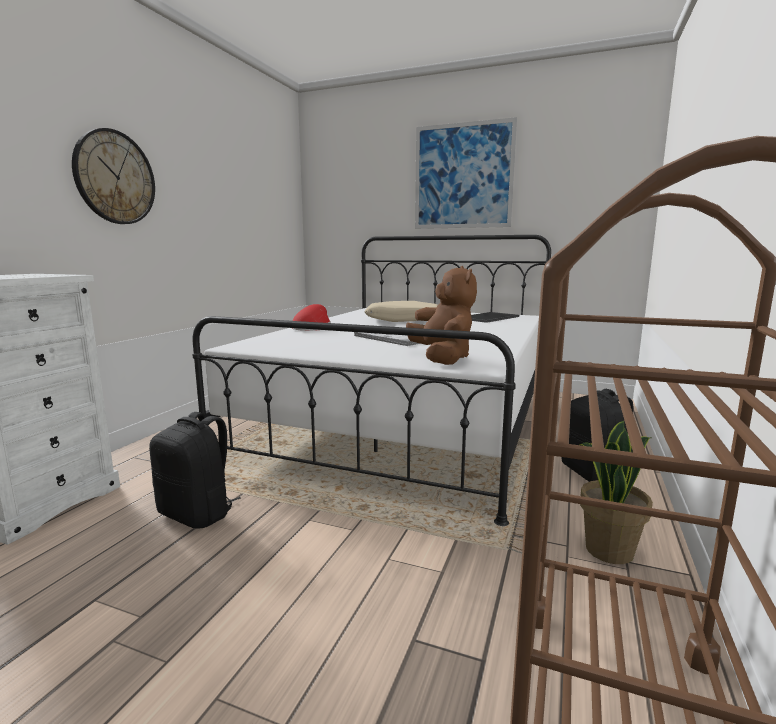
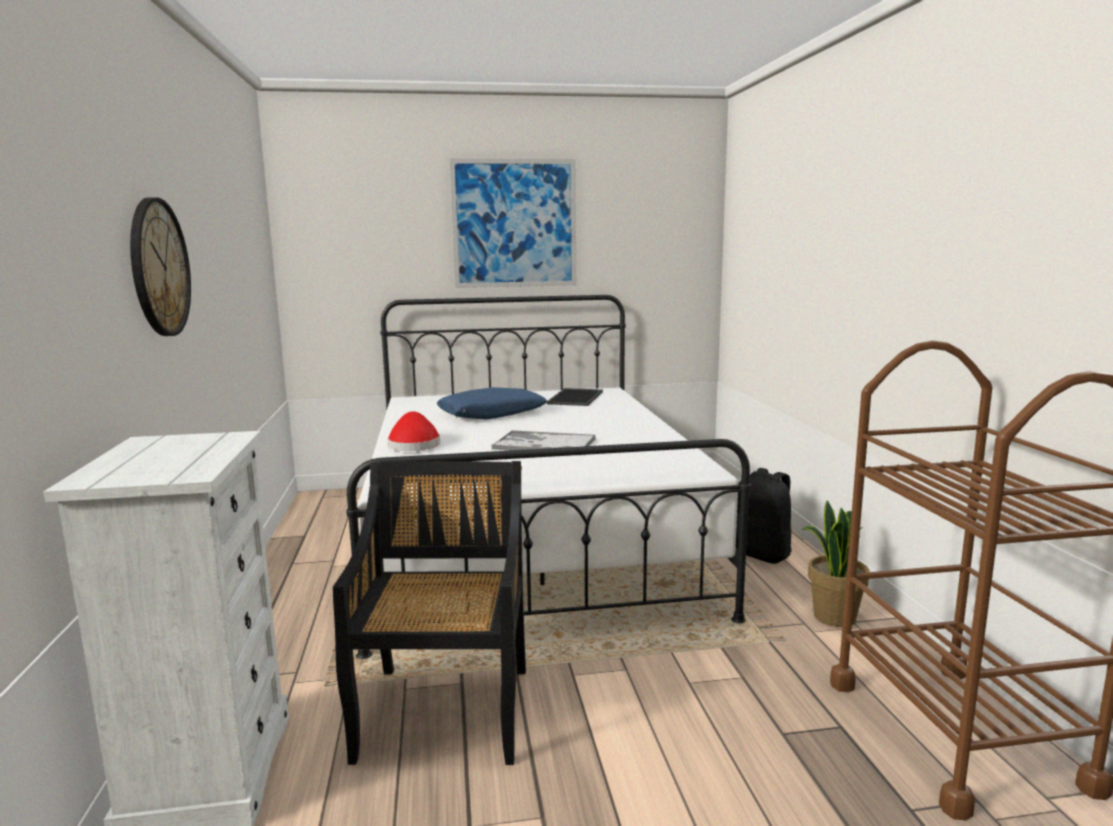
camera: 30 degrees left, 0 degrees up
(198, 514) = (445, 710): black backpack -> black chair
(404, 320) = (492, 414): beige pillow -> blue pillow
(442, 358) = (647, 466): brown plush toy -> none

